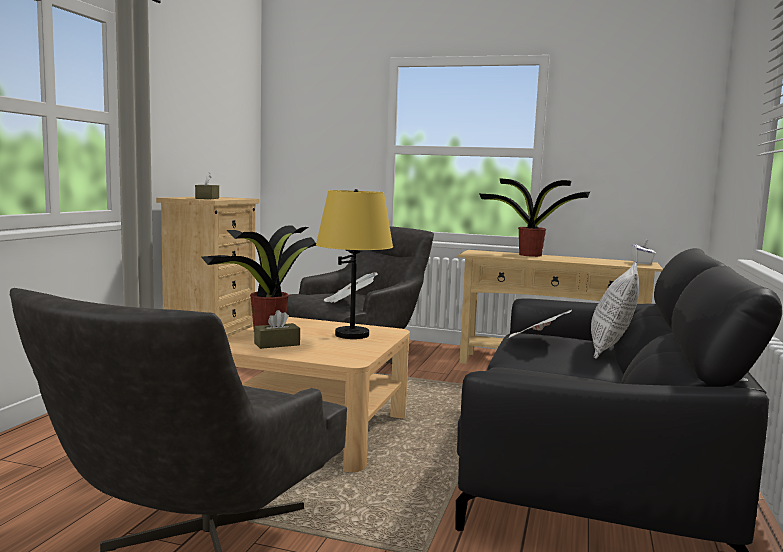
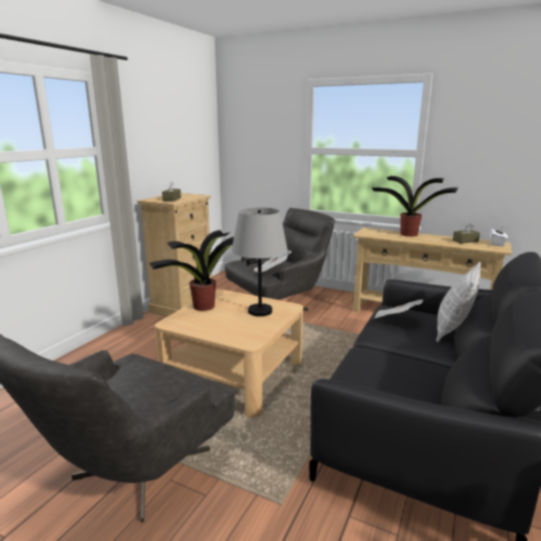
camera: 10 degrees right, 10 degrees up
(277, 344) = (204, 322): brown tissue box -> brown tissue box (465, 241)
(352, 334) = (260, 311): yellow table lamp -> grey table lamp

